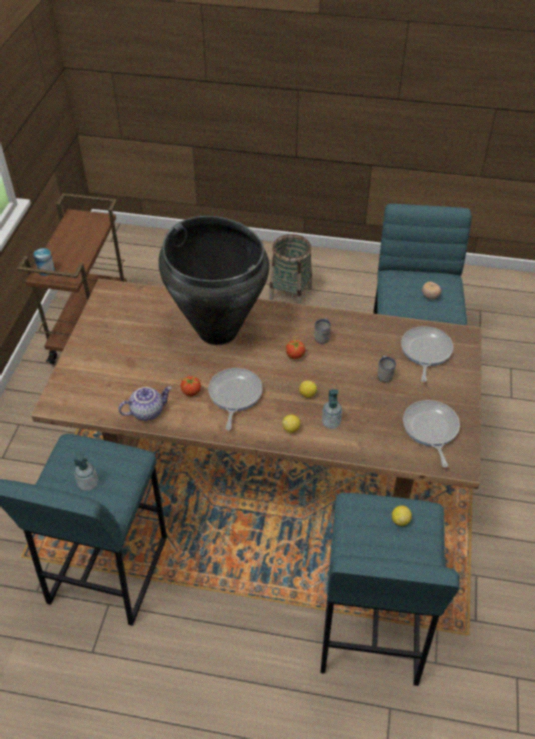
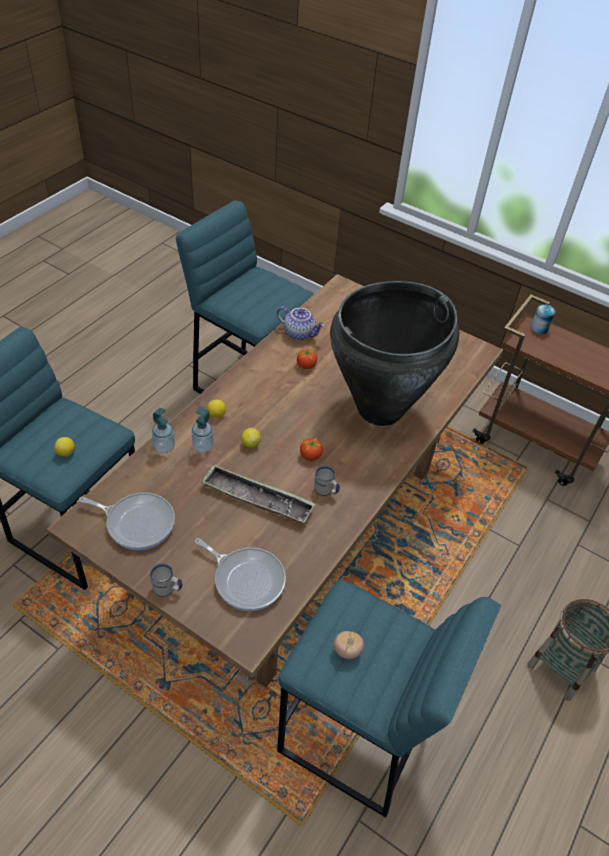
camera: 110 degrees right, 0 degrees up
(88, 484) = (250, 290): soap dispenser -> soap dispenser (164, 447)
(147, 411) = (300, 333): teapot -> teapot turned 60 degrees counterclockwise
(234, 395) = (283, 391): frying pan -> none
(357, 371) = (257, 498): none -> tray
(384, 374) = (237, 520): white mug -> white mug (167, 589)

